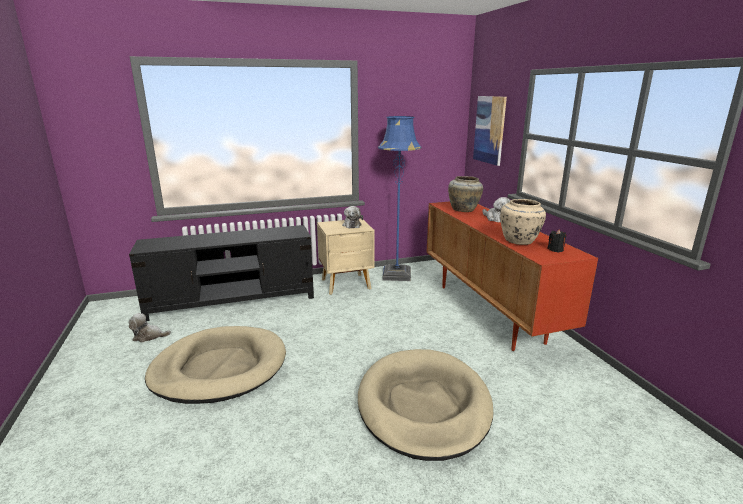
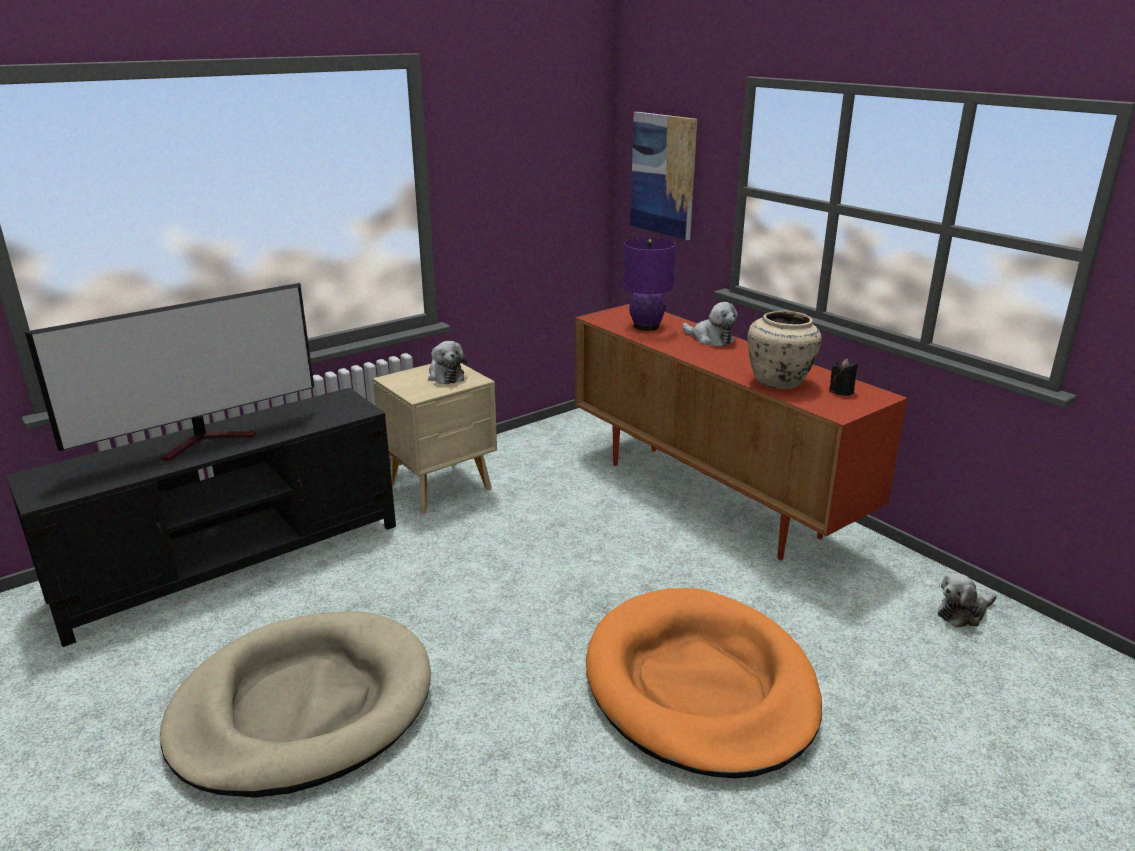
camera: 20 degrees left, 5 degrees up
(148, 336) = (101, 677): plush toy -> plush toy (963, 613)
(224, 237) = (208, 440): none -> television
(397, 275) = (521, 452): blue floor lamp -> none
(424, 406) = (700, 686): beige dog bed -> orange dog bed
(464, 210) = (646, 326): beige vase -> purple table lamp

